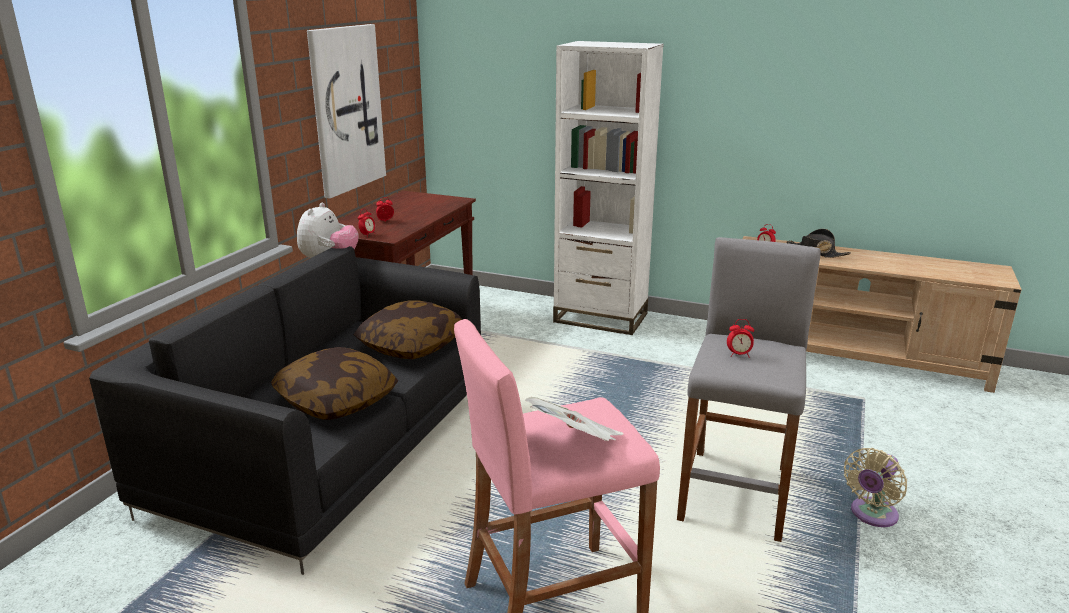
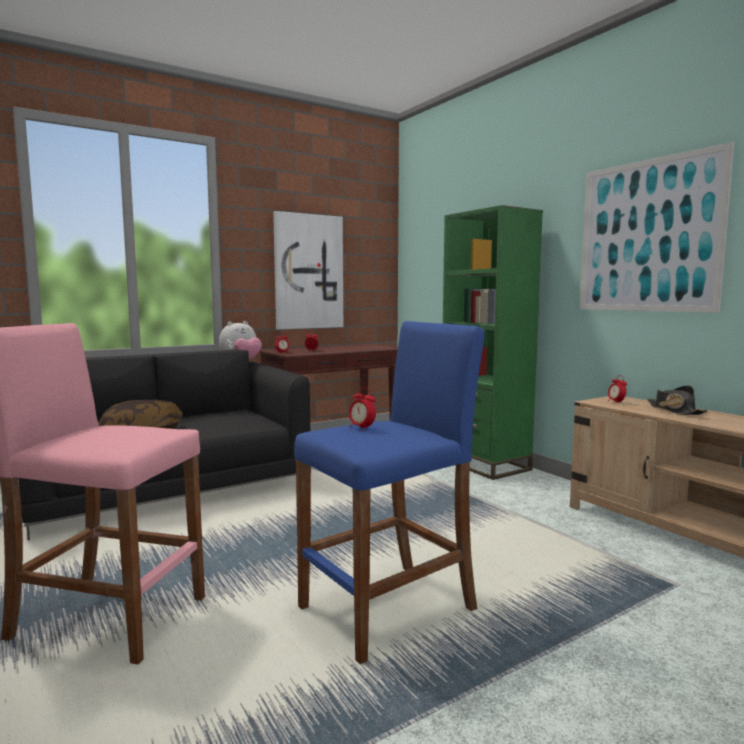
camera: 35 degrees right, 15 degrees down
(411, 345) = (244, 422): pillow -> none
(576, 442) = (92, 437): newspaper -> none
(600, 318) = (484, 464): white bookcase -> green bookcase
(735, 492) = (388, 608): grey stool -> blue stool
(782, 87) = (647, 236): none -> picture
(871, 515) = (507, 688): beige fan -> none

